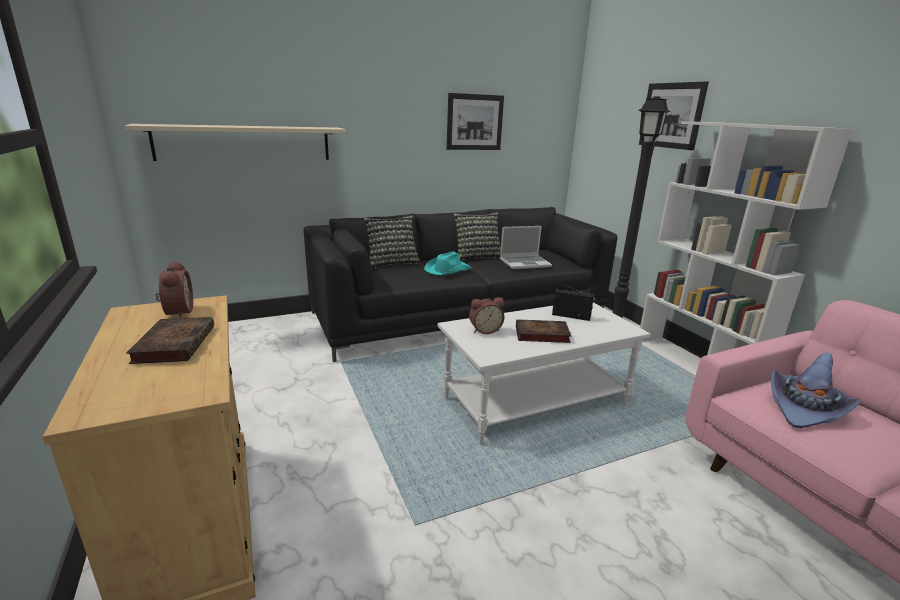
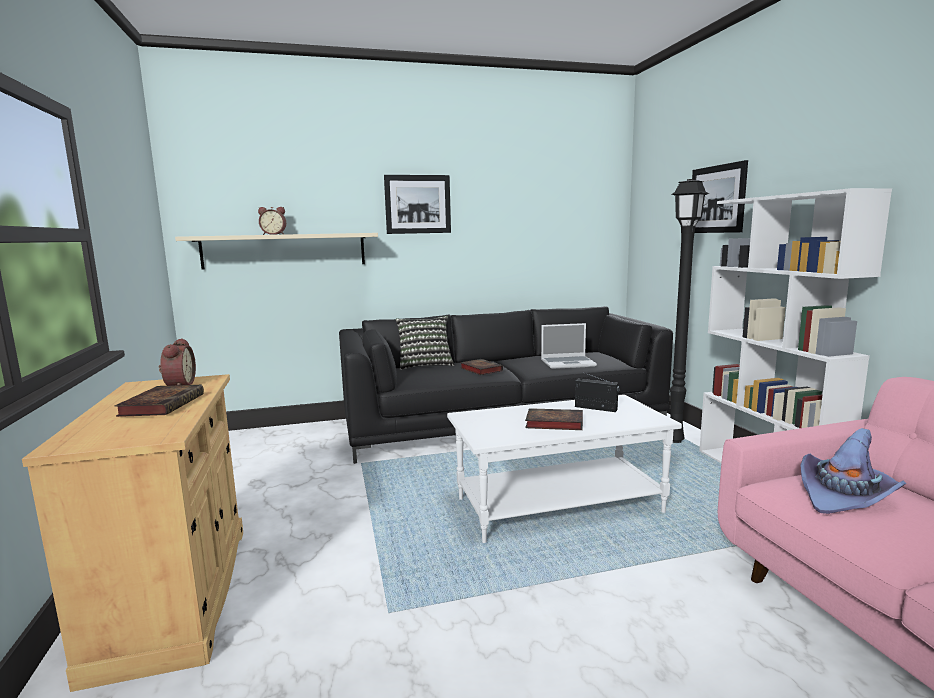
camera: 10 degrees right, 10 degrees down
(447, 269) = (480, 369): turquoise hat -> book
(474, 122) = (515, 222): picture -> picture (418, 204)
(477, 256) = (518, 358): pillow -> none
(485, 330) = (493, 419): alarm clock -> alarm clock (274, 234)

